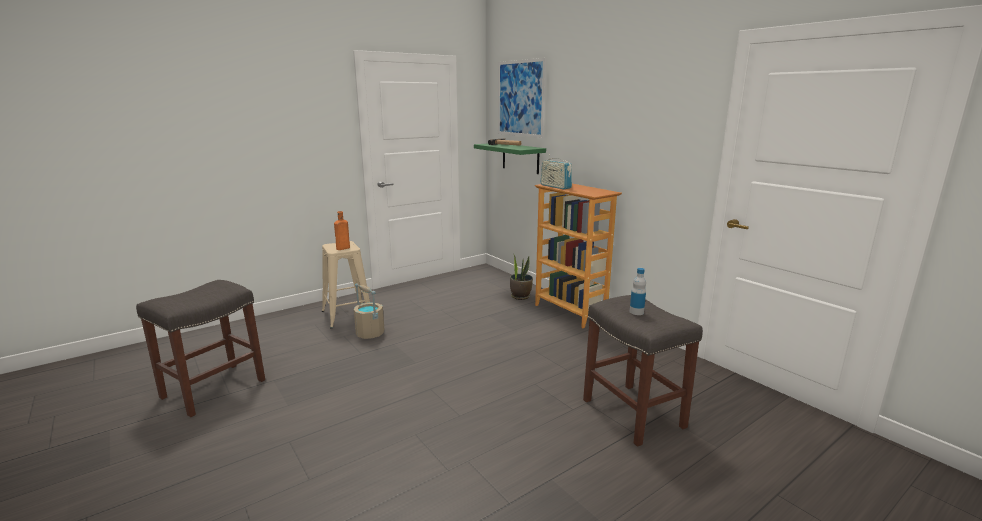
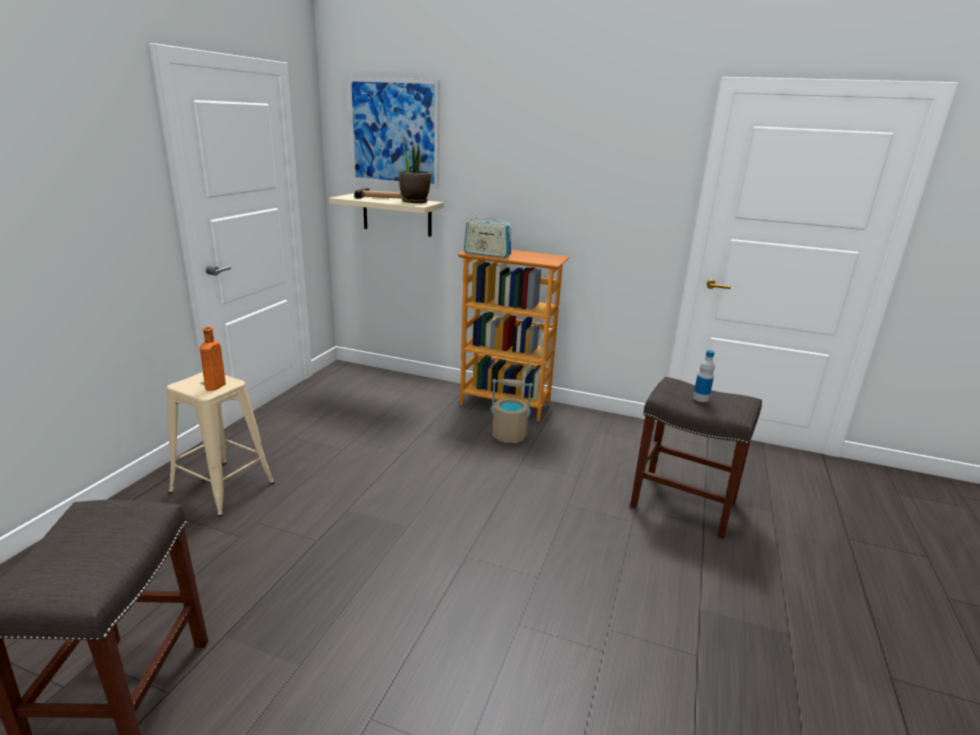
camera: 35 degrees left, 5 degrees up
(370, 333) = (292, 505): beige bucket -> beige bucket (509, 435)
(520, 158) = (397, 215): green shelf -> beige shelf
(520, 296) = (431, 397): potted plant -> potted plant (414, 201)

